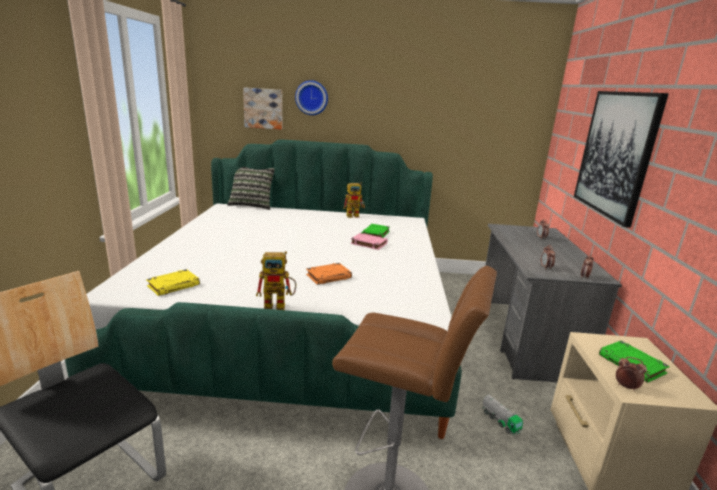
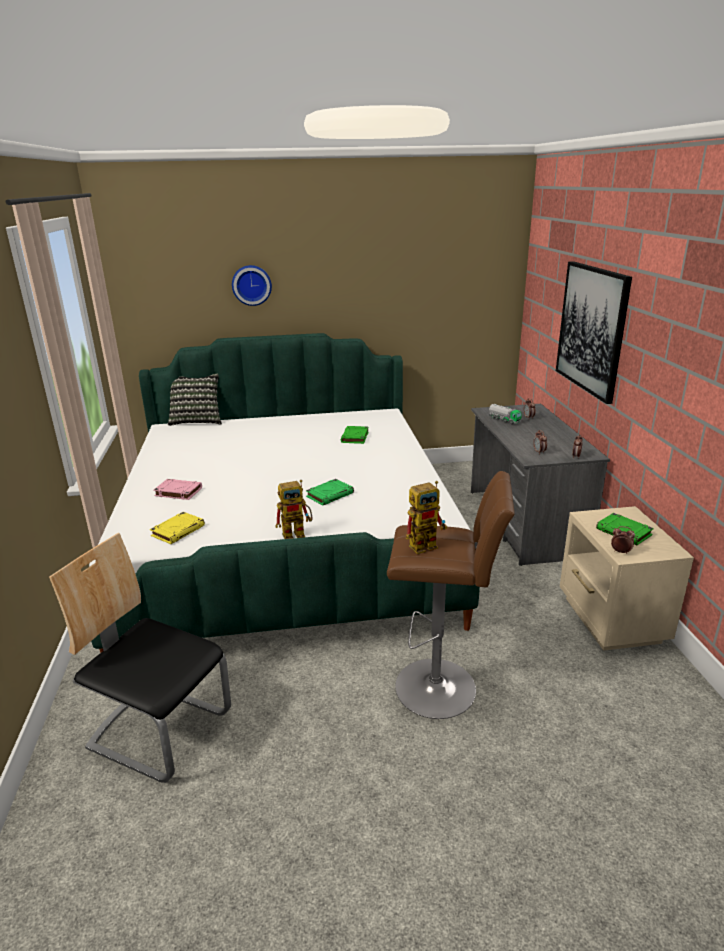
camera: 10 degrees left, 5 degrees up
(263, 108) = (194, 303): picture -> none
(329, 276) = (330, 495): orange book -> green book
(355, 215) = (322, 417): toy robot -> toy robot (427, 544)
(368, 243) = (352, 450): pink book -> pink book (178, 492)
(500, 421) = (516, 605): toy truck -> toy truck (504, 420)

